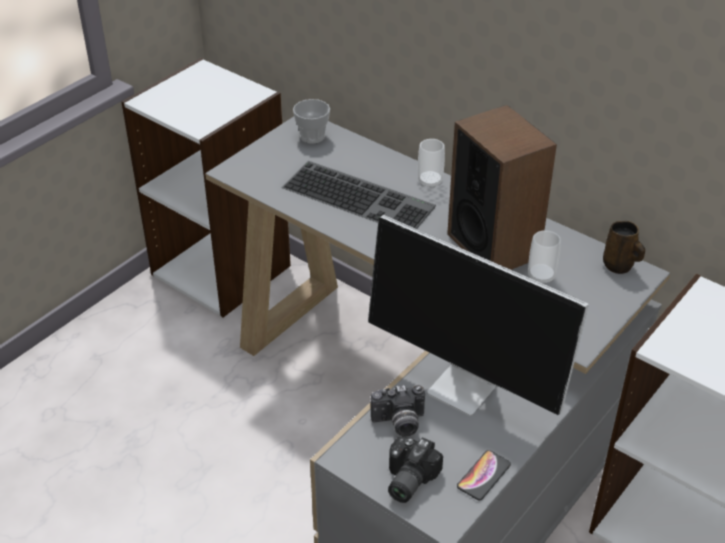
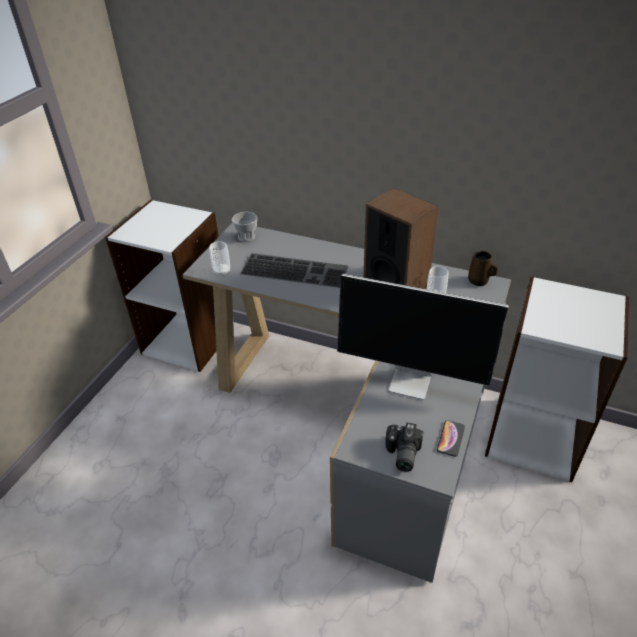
camera: 15 degrees left, 0 degrees up
(399, 424) = (379, 416): camera -> none
(430, 182) = (336, 252): cup -> cup (222, 271)

